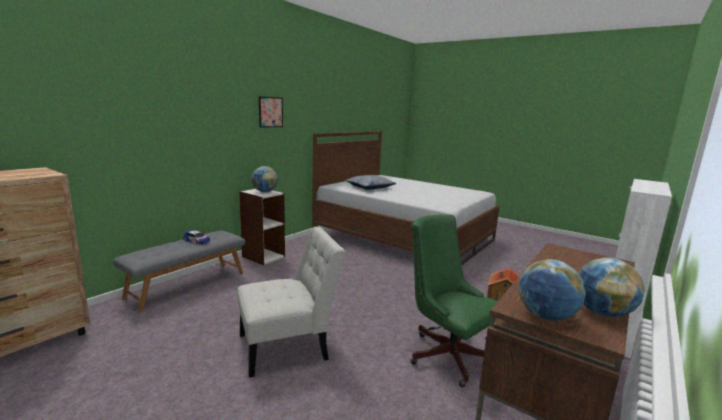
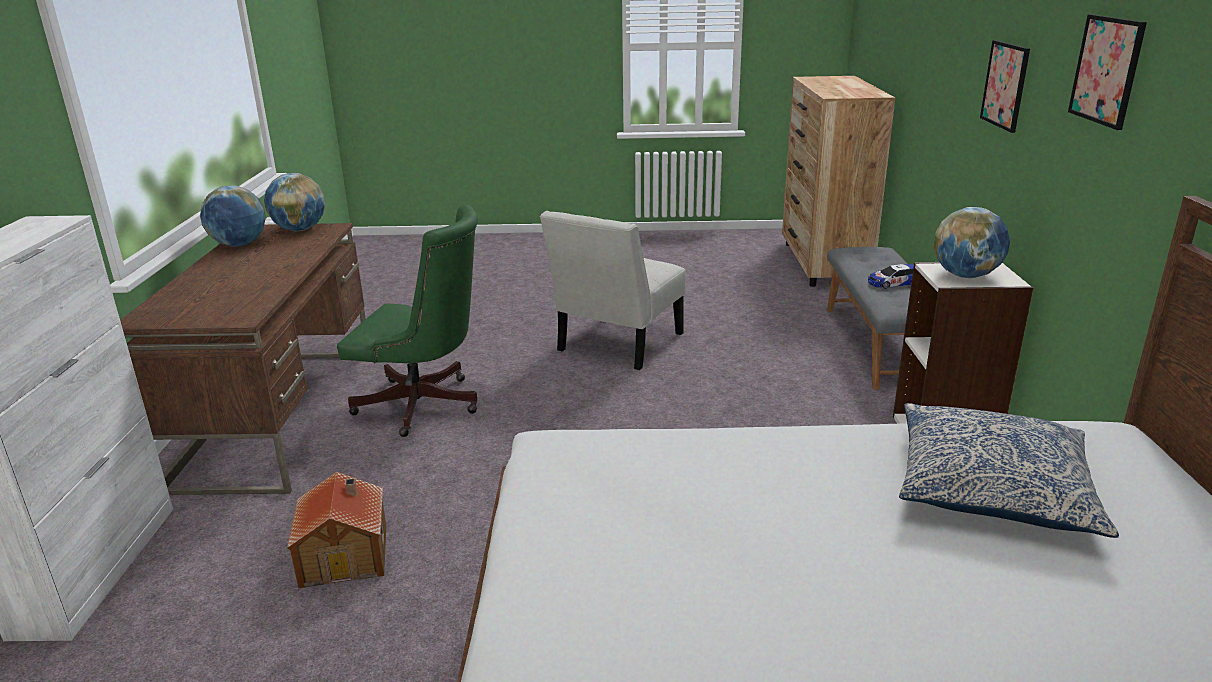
camera: 145 degrees right, 10 degrees up
(211, 127) = (1005, 85): none -> picture

